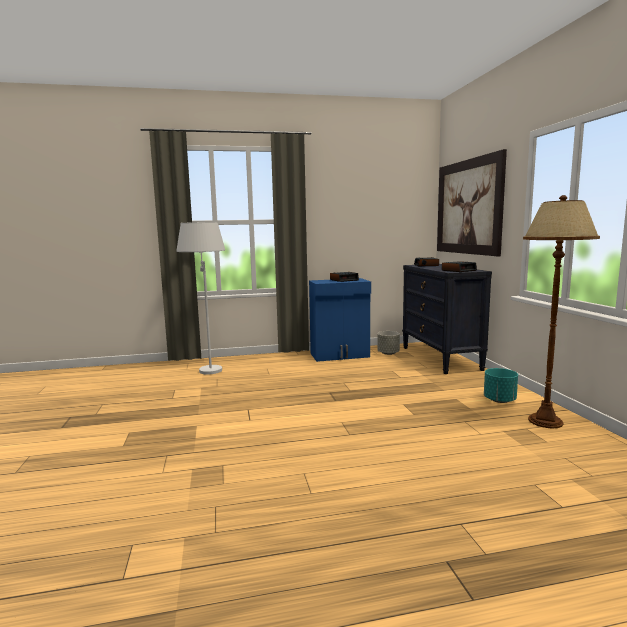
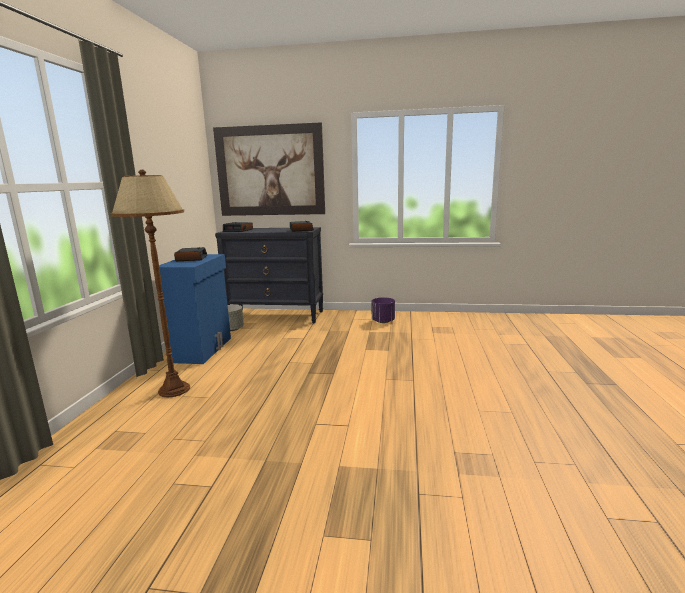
camera: 70 degrees left, 5 degrees up
(208, 367) = (102, 443): white floor lamp -> none
(499, 400) = (383, 321): turquoise planter -> purple planter
(545, 421) = (424, 320): brown floor lamp -> brown floor lamp (174, 389)

